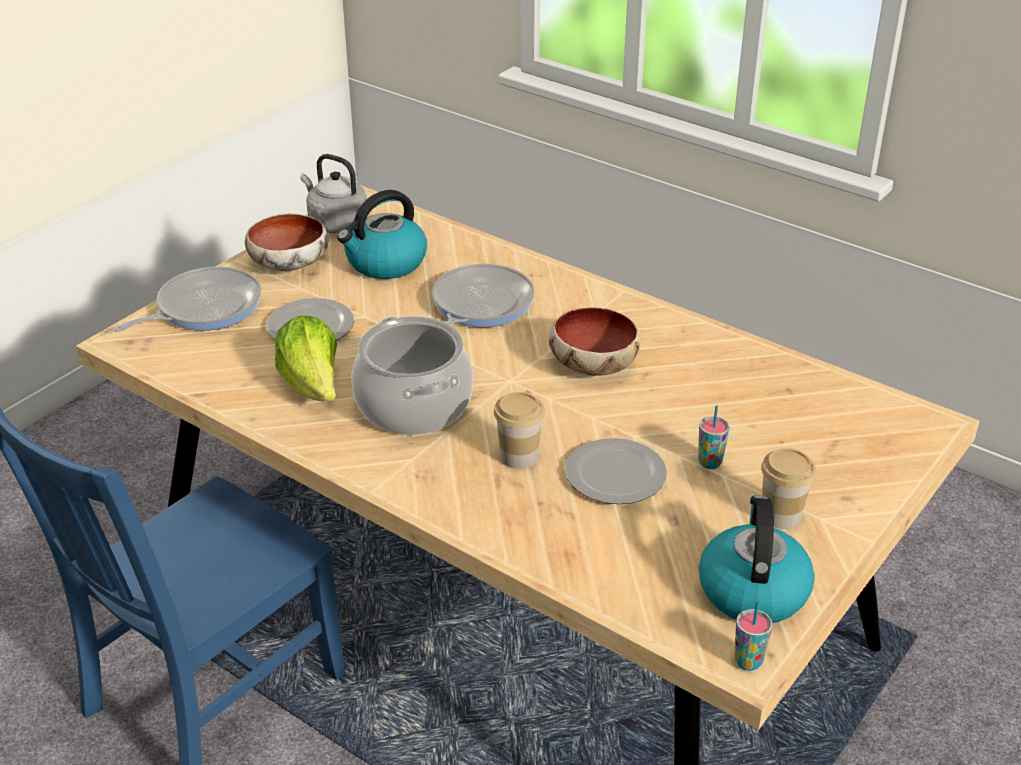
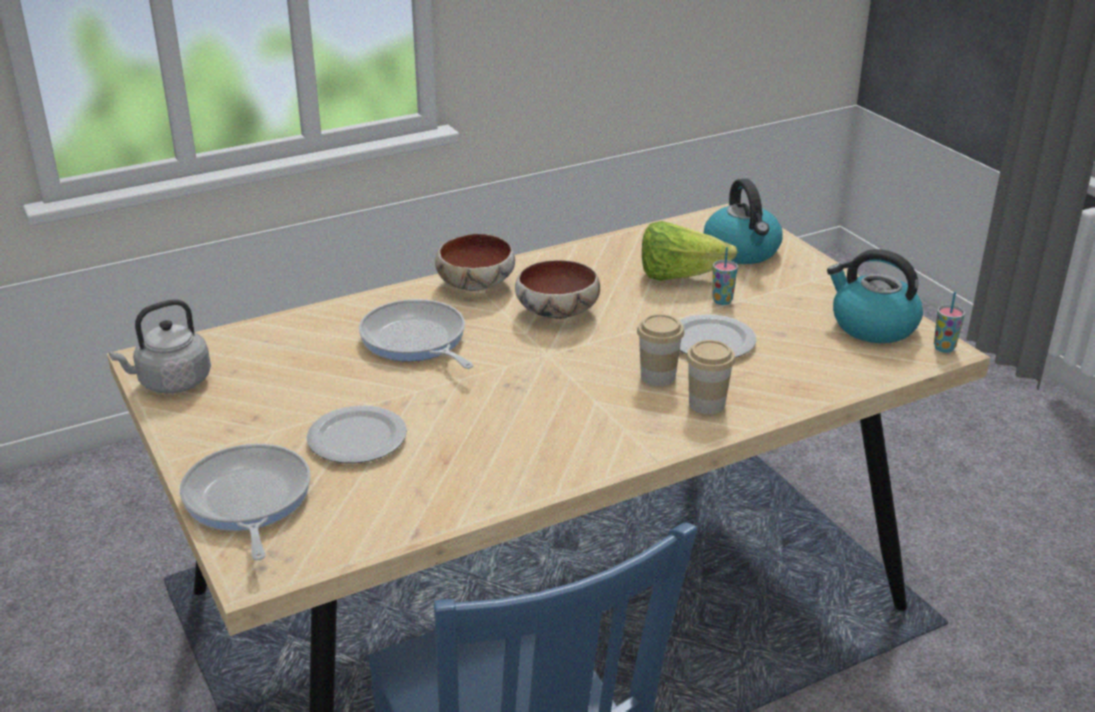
camera: 65 degrees left, 5 degrees down
(291, 264) = (221, 426): bowl -> bowl (475, 284)
(313, 387) = (466, 458): lettuce -> lettuce (678, 276)
(385, 263) = (286, 371): kettle -> kettle (742, 251)
(413, 405) = (544, 410): cooking pot -> none
(781, 515) = (799, 293): cup -> cup (707, 404)

